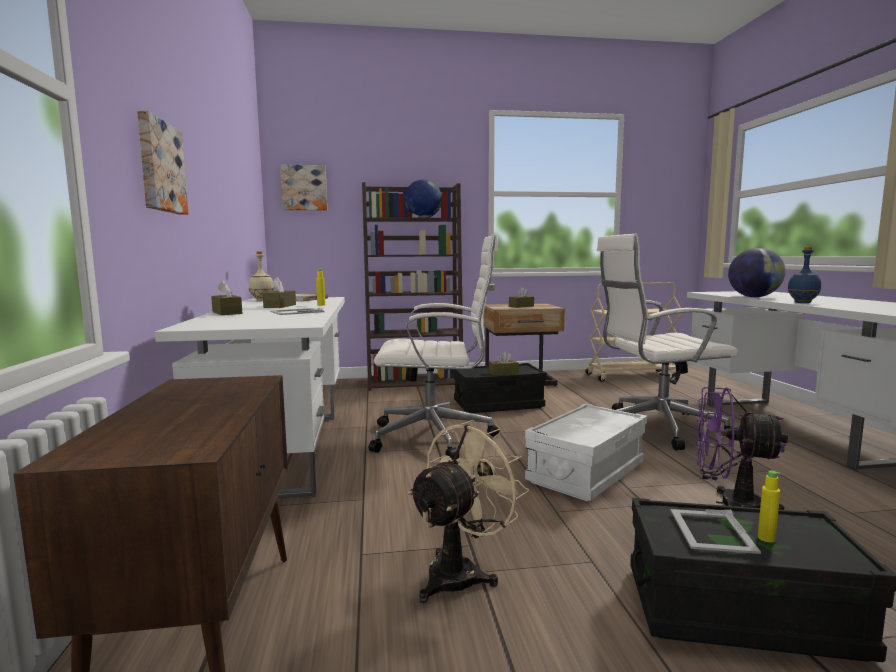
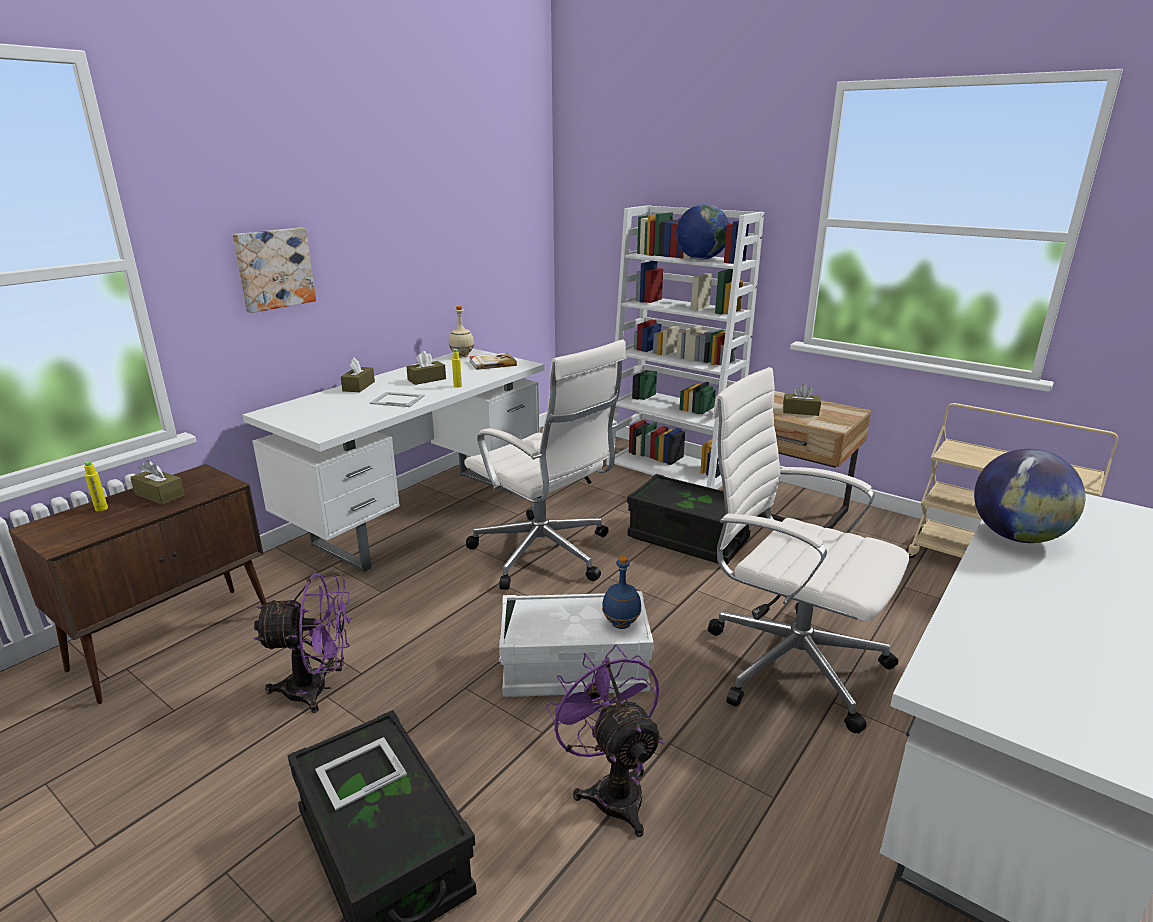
camera: 45 degrees right, 15 degrees up
(304, 188) = (591, 203): picture -> none
(415, 382) = (673, 468): brown bookcase -> white bookcase
(461, 572) = (317, 689): beige fan -> purple fan
(503, 373) = (687, 504): brown tissue box -> brown tissue box (160, 495)
(766, 538) = (378, 808): yellow bottle -> yellow bottle (101, 508)
(803, 303) = (986, 589): blue bottle -> blue bottle (620, 624)

